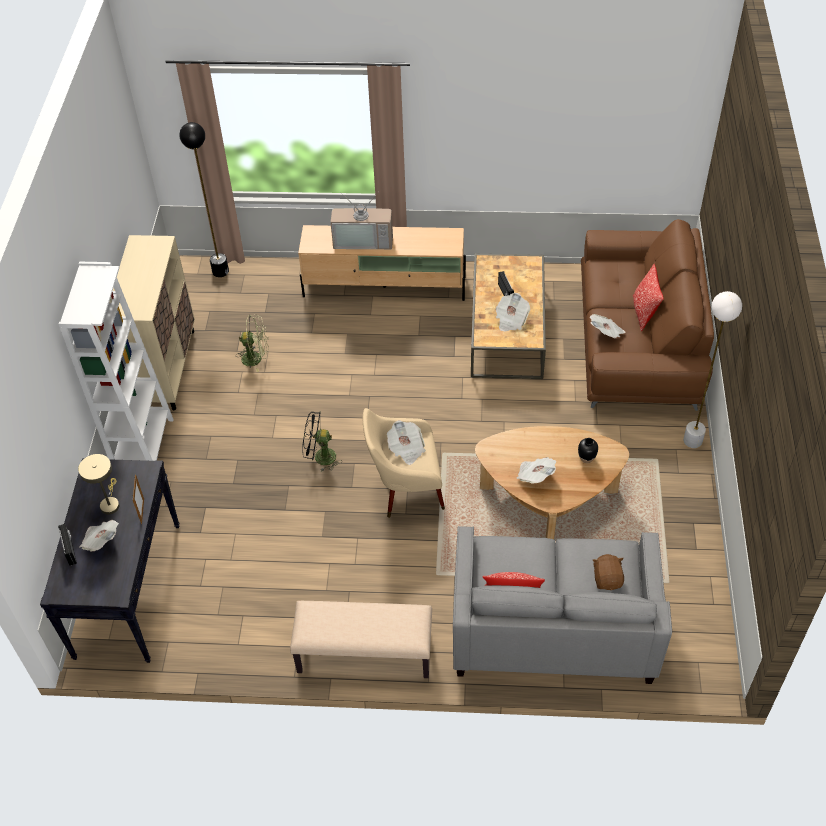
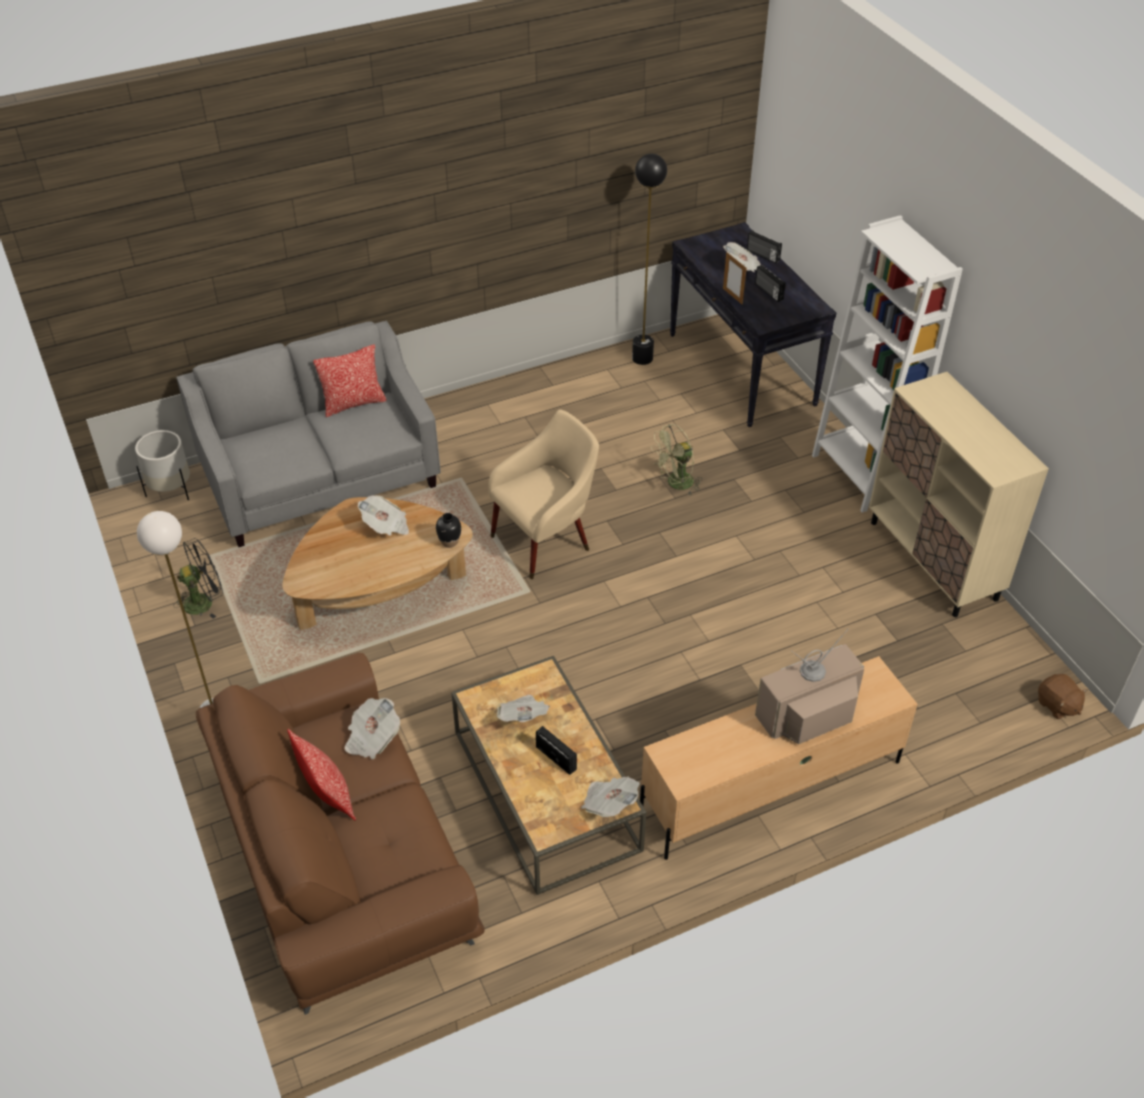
camera: 150 degrees right, 5 degrees down
(110, 503) = (768, 292): beige table lamp -> radio
(220, 271) = (1016, 713): black floor lamp -> black floor lamp (642, 358)
(256, 358) = (843, 614): green fan -> green fan (675, 484)
(320, 457) = (665, 535): black fan -> black fan (204, 601)
(364, 654) = (489, 399): beige bench -> none
(406, 449) = (546, 496): newspaper -> newspaper (609, 804)
(586, 458) = (333, 565): black vase -> black vase (450, 542)
(607, 579) = (262, 446): brown plush toy -> brown plush toy (1057, 705)
(688, 670) = (170, 489): none -> white planter

